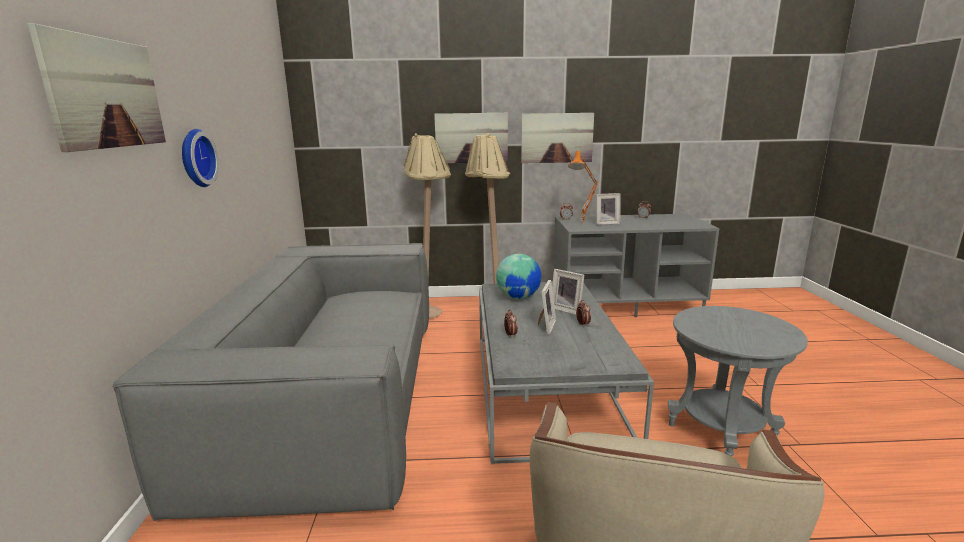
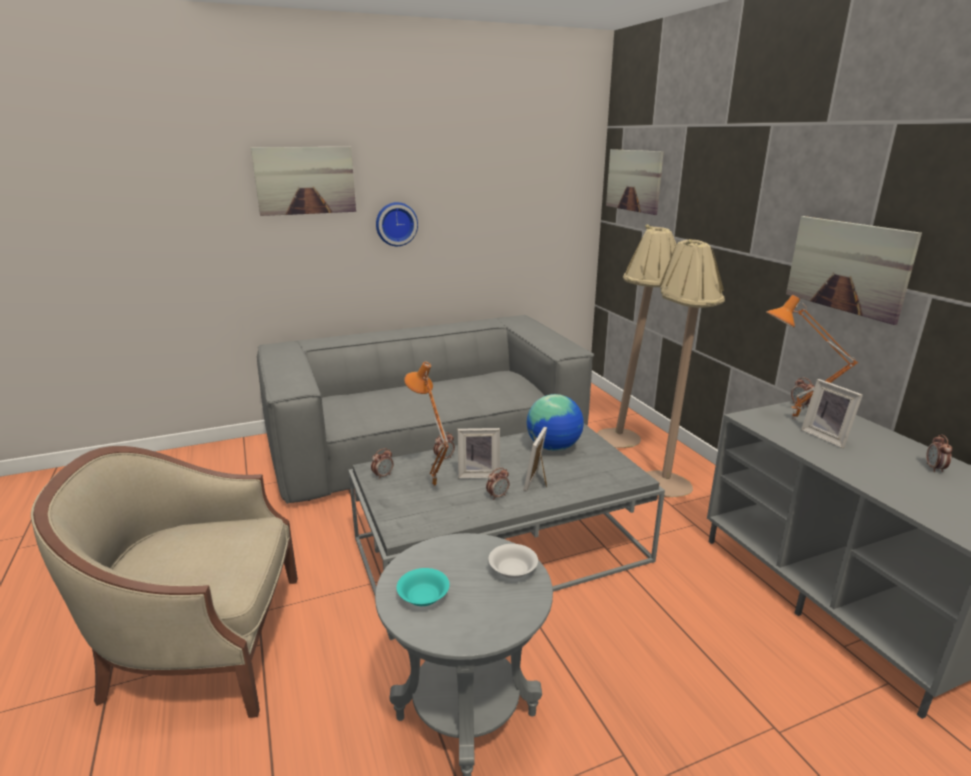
camera: 70 degrees right, 5 degrees up
(471, 138) = (737, 241): picture -> picture (633, 180)
(527, 364) = (383, 476): none -> alarm clock
(559, 345) = (432, 487): none -> orange table lamp
(716, 313) = (512, 570): none -> white bowl
(753, 340) = (422, 596): none -> turquoise bowl

